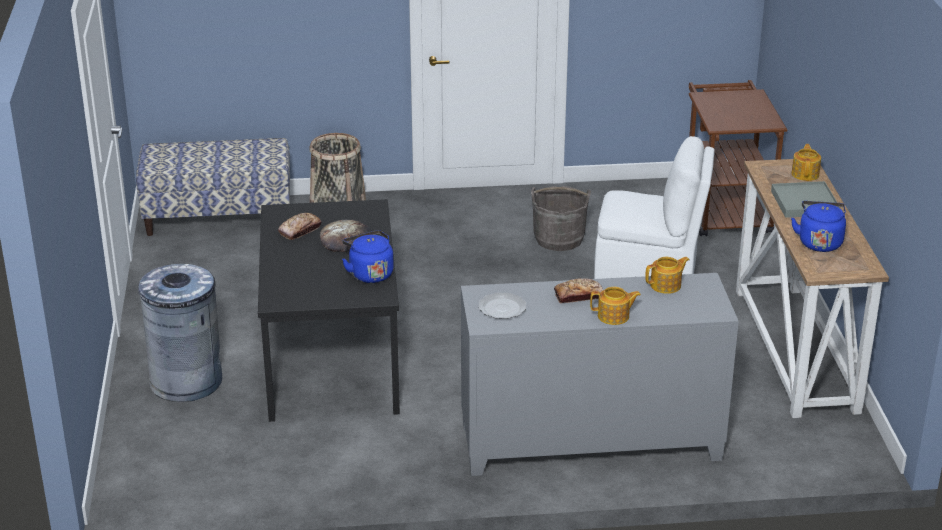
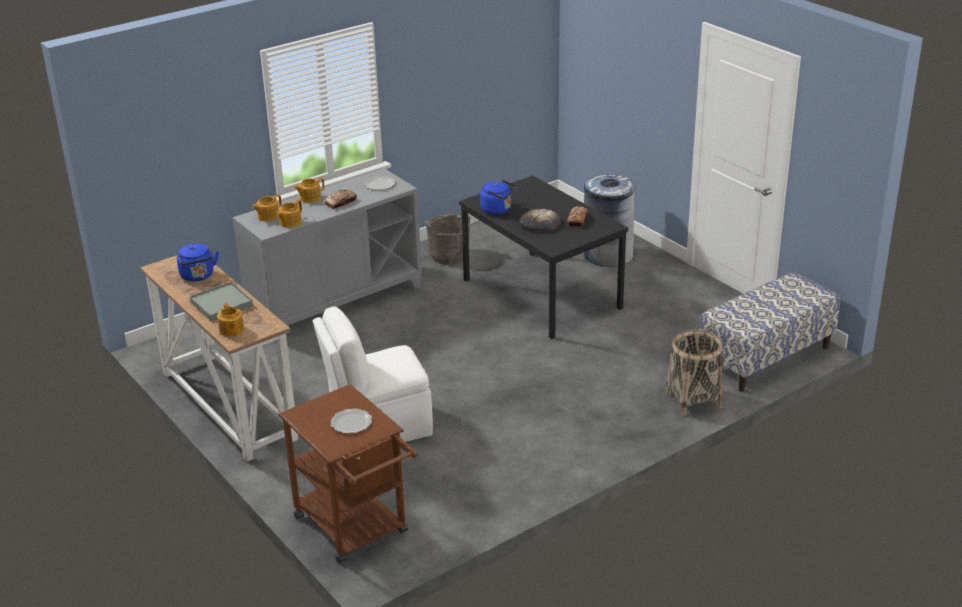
camera: 150 degrees right, 0 degrees up
(559, 239) = (481, 437): grey bucket -> grey bucket (449, 255)
(689, 305) = (268, 216): none -> teapot
(728, 105) = (351, 422): none -> plate

